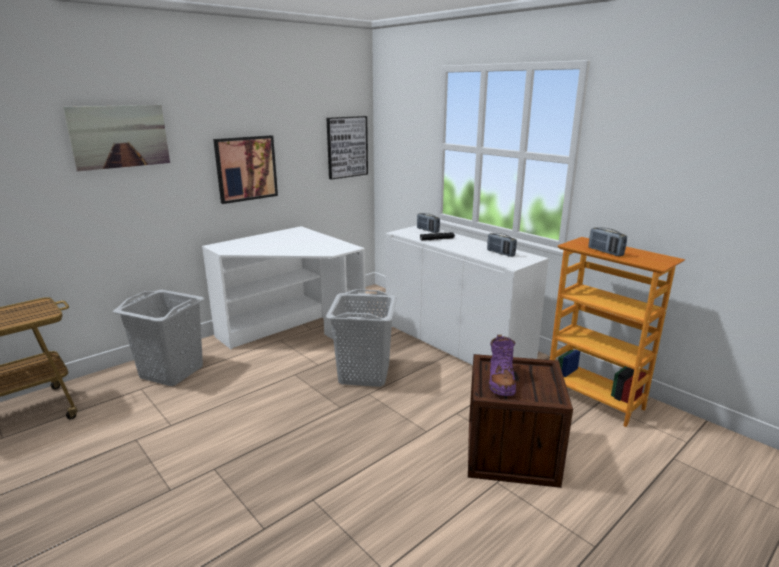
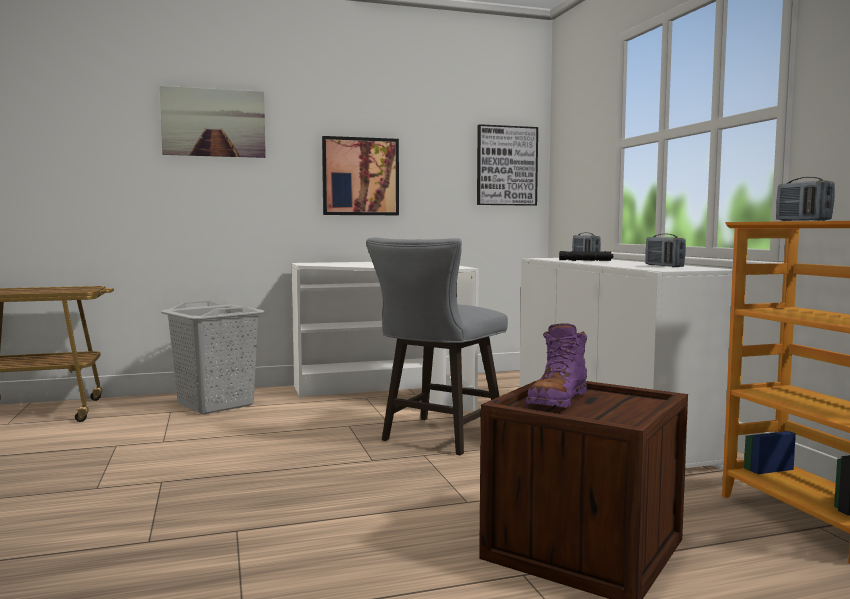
camera: 25 degrees right, 15 degrees down
(363, 374) = (437, 438): grey laundry basket -> grey stool

